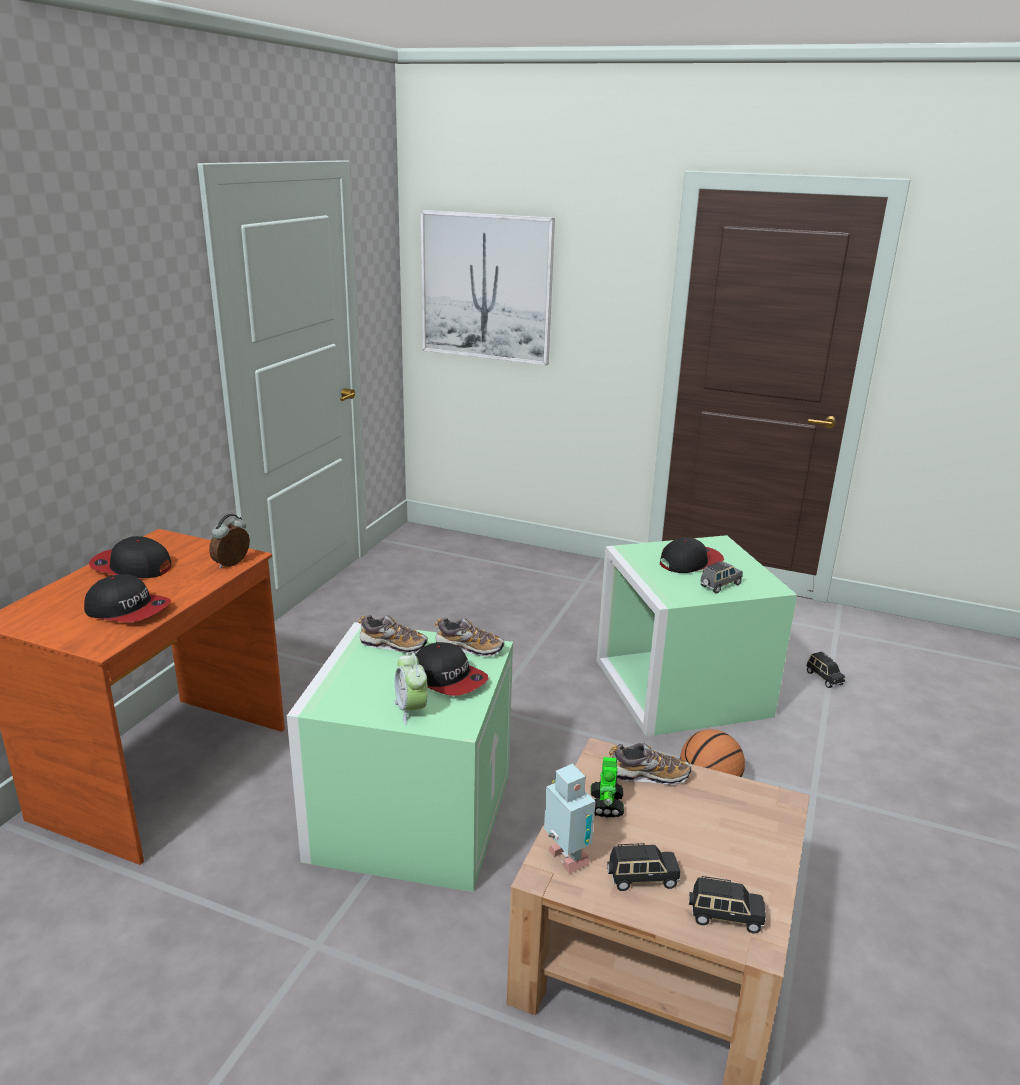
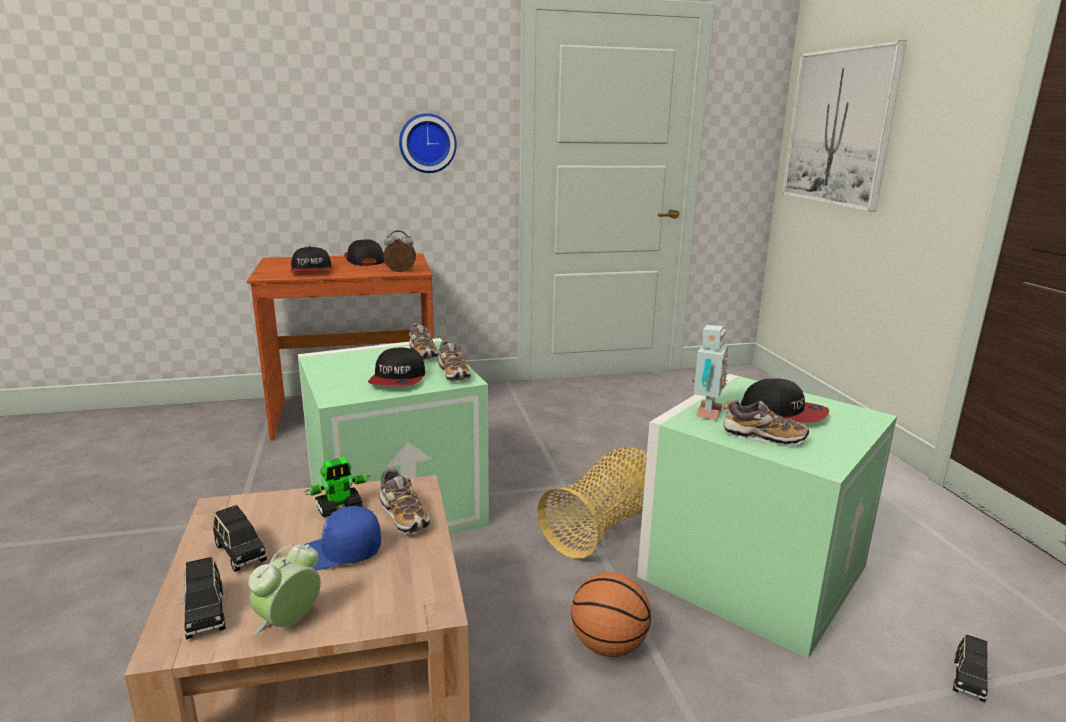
camera: 55 degrees right, 5 degrees down
(134, 380) = (427, 143): none -> wall clock
(411, 710) = (341, 380): alarm clock -> alarm clock (289, 622)
(566, 860) = (245, 511): toy robot -> toy robot (705, 413)
(570, 719) = (603, 526): none -> basket
(682, 824) = (339, 553): none -> blue cap
(720, 585) = (763, 437): grey toy car -> shoe

